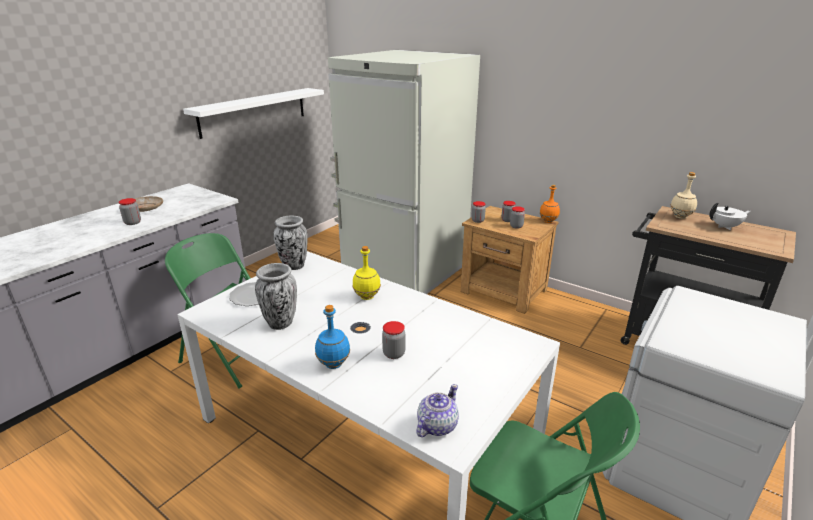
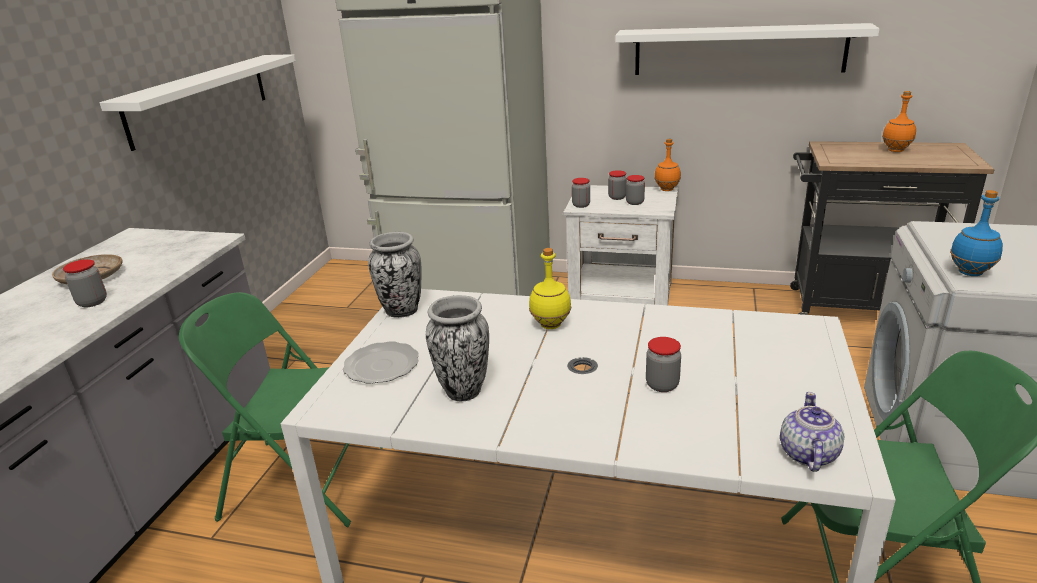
camera: 20 degrees left, 0 degrees up
(333, 365) = (598, 422): blue bottle -> blue bottle (970, 273)
(504, 291) = (622, 296): brown nightstand -> white nightstand
(614, 127) = (738, 50): none -> white shelf
(680, 217) = (842, 149): beige bottle -> none
(725, 227) = (896, 150): white teapot -> orange bottle

